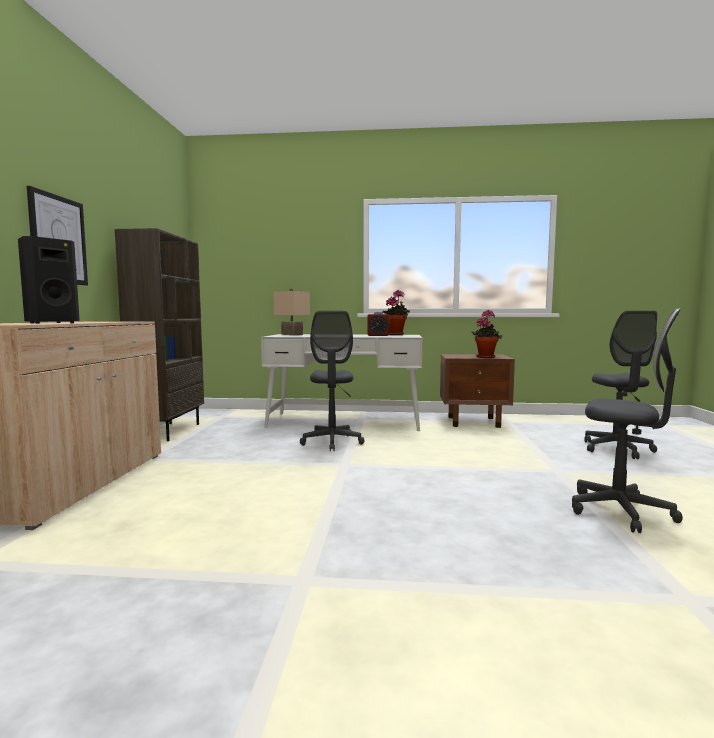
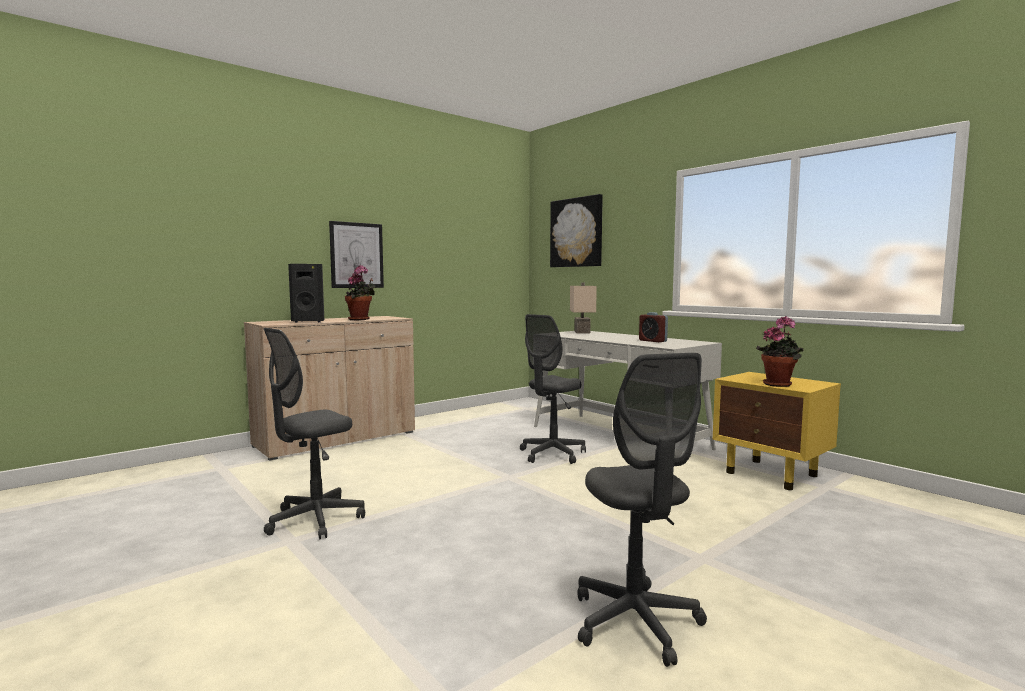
camera: 45 degrees right, 0 degrees up
(168, 431) = (462, 414): brown bookcase -> none
(256, 243) = (576, 232): none -> picture
(396, 334) = (686, 341): potted plant -> potted plant (360, 319)
(474, 422) = (772, 474): brown nightstand -> yellow nightstand
(617, 449) = (895, 571): grey office chair -> grey office chair (315, 520)

